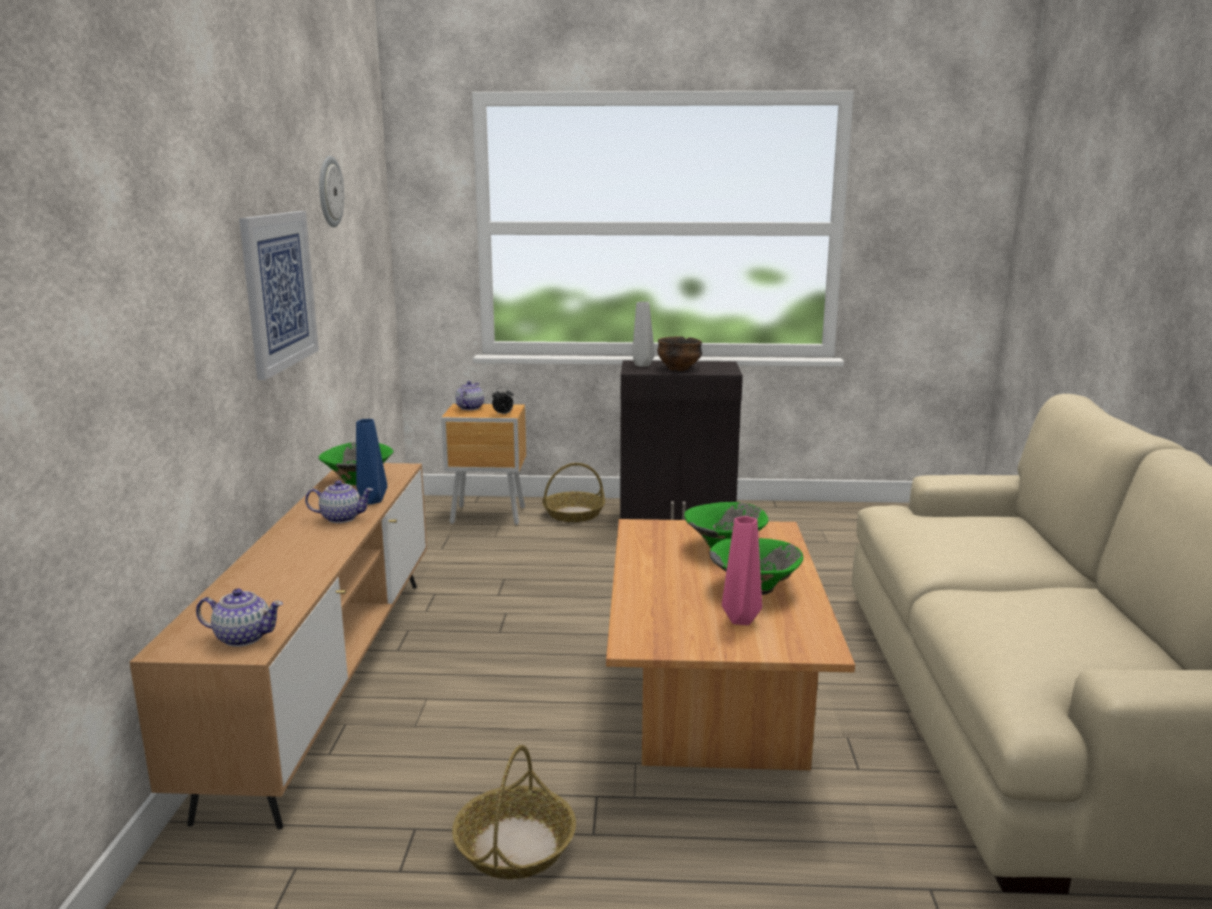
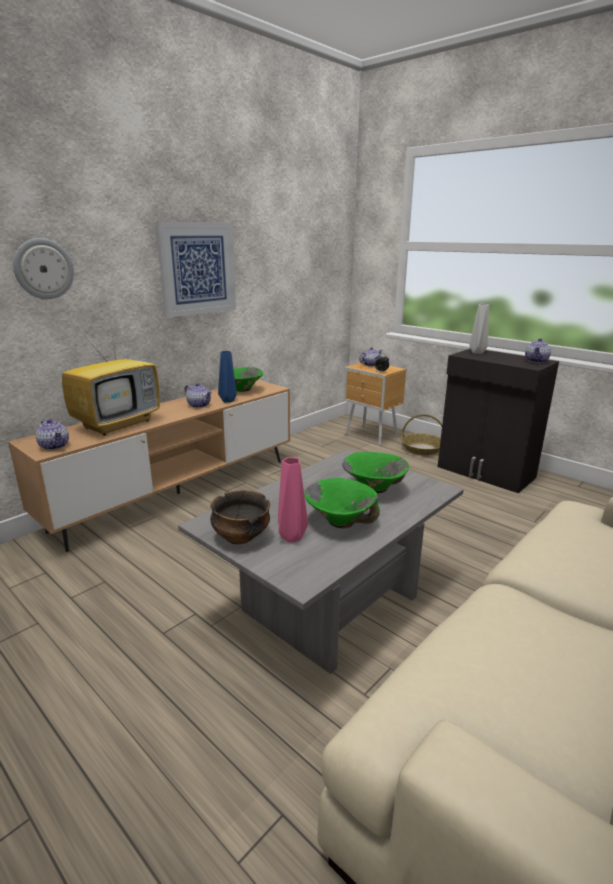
camera: 40 degrees right, 5 degrees up
(272, 577) = (118, 423): none -> television
(329, 192) = (271, 214): wall clock -> wall clock (43, 269)
(515, 845) = (125, 615): basket -> none
(678, 368) = (498, 358): bowl -> bowl (240, 537)
(711, 710) = (328, 600): brown coffee table -> grey coffee table
(718, 365) = (536, 361): none -> teapot

